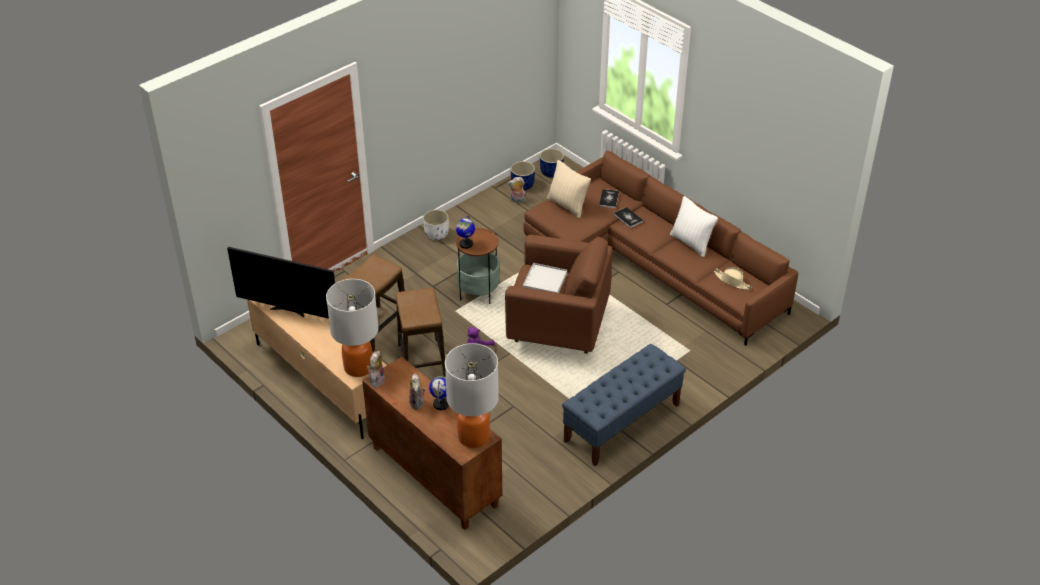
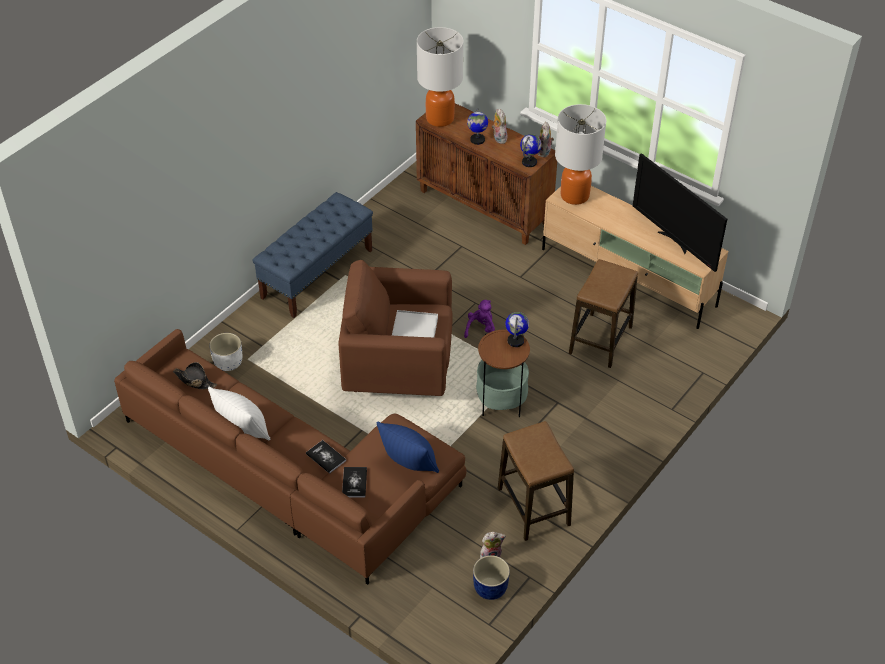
camera: 170 degrees right, 5 degrees up
(289, 311) = (674, 241): television -> television turned 135 degrees counterclockwise
(396, 371) = (529, 162): none -> globe
(422, 361) = (536, 310): stool -> stool (534, 507)
(437, 235) = (581, 480): white planter -> white planter (228, 362)
(551, 172) = (454, 622): blue planter -> none
(567, 205) = (409, 463): beige pillow -> blue pillow
(732, 281) = (195, 380): beige hat -> black hat

